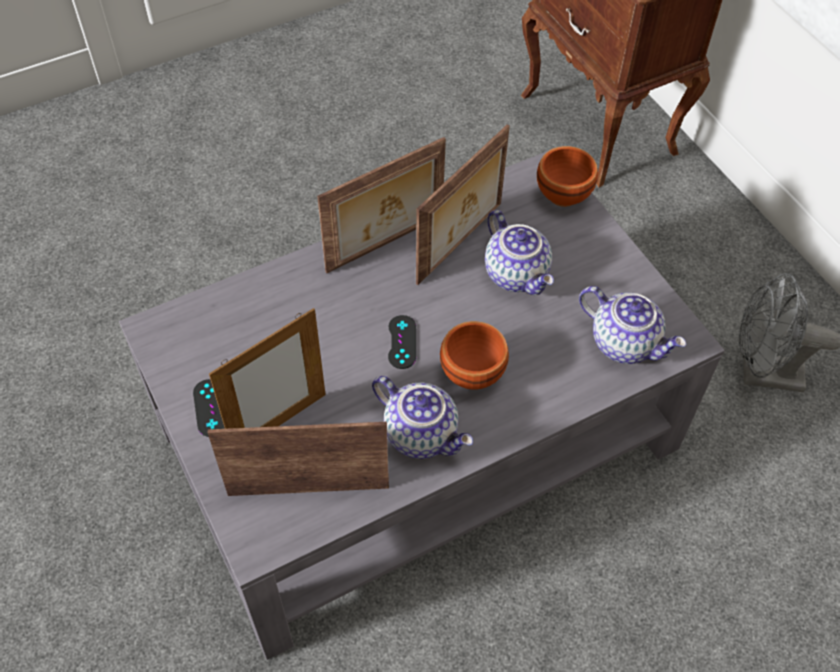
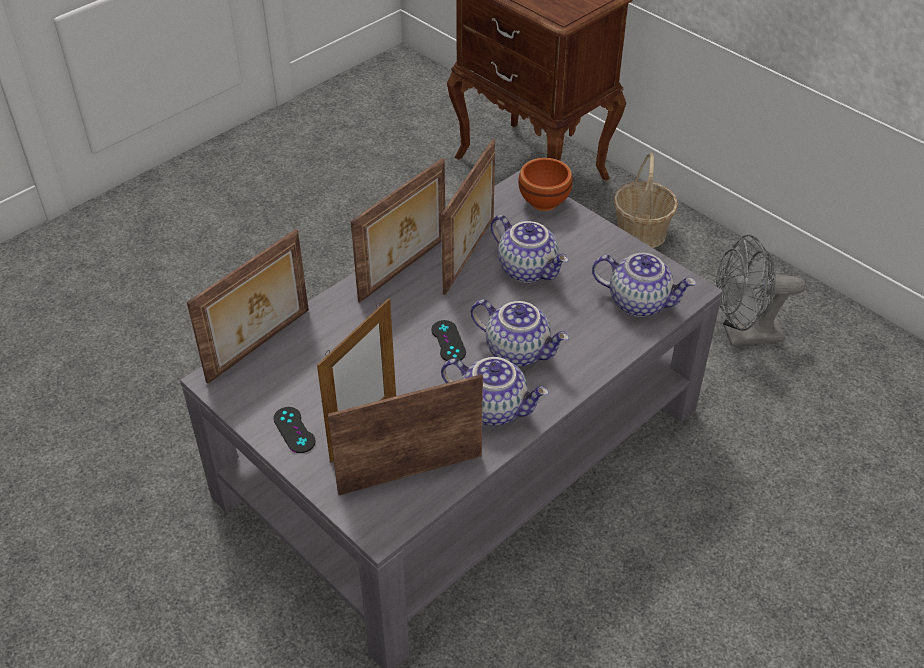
camera: 15 degrees left, 10 degrees down
(209, 301) = (260, 346): none -> picture frame
(472, 371) = (518, 351): brown bowl -> teapot
(691, 226) = (641, 232): none -> basket

